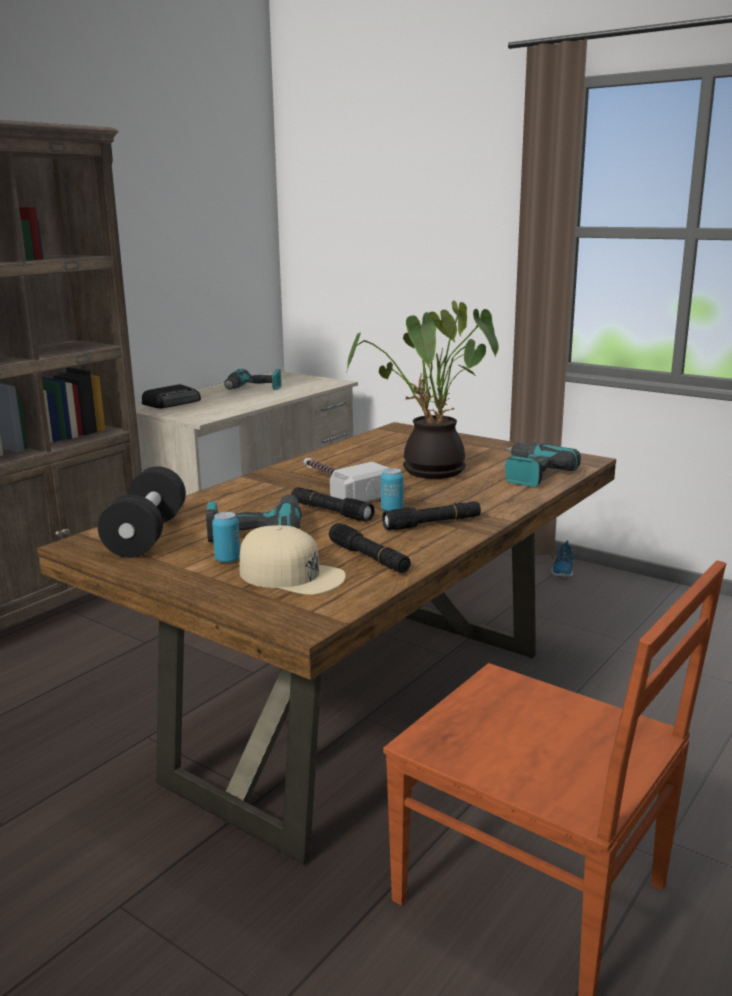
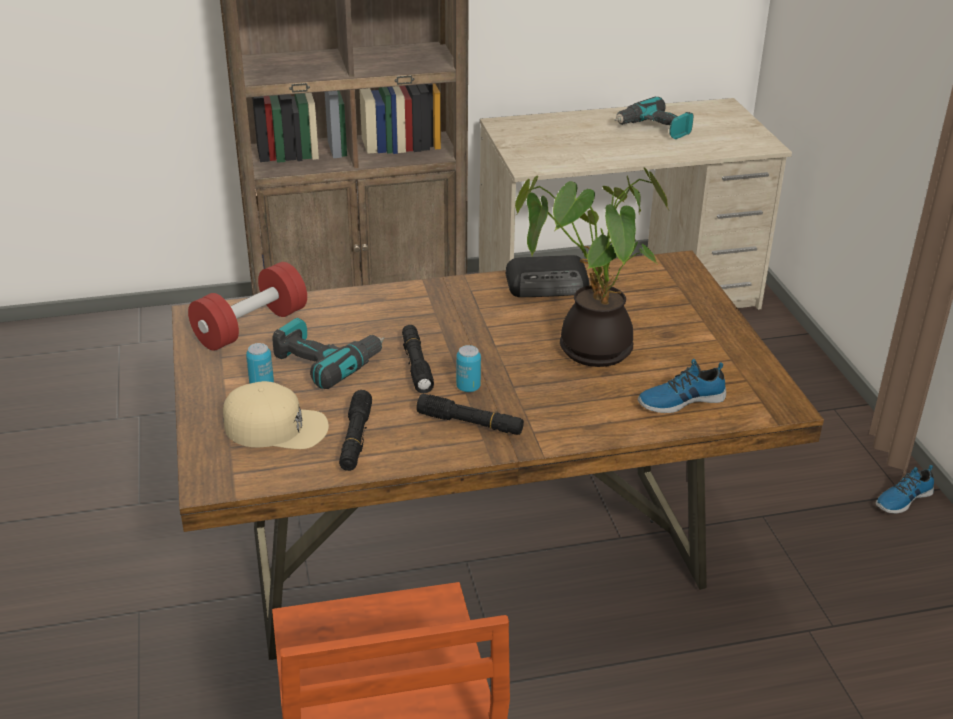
camera: 40 degrees right, 15 degrees up
(147, 535) = (251, 327): black dumbbell -> red dumbbell
(173, 402) = (543, 127): radio -> radio (549, 284)
(291, 575) = (276, 427): beige cap -> beige cap turned 60 degrees counterclockwise
(338, 487) = (474, 334): hammer -> none
(530, 474) = (680, 400): power drill -> shoe

